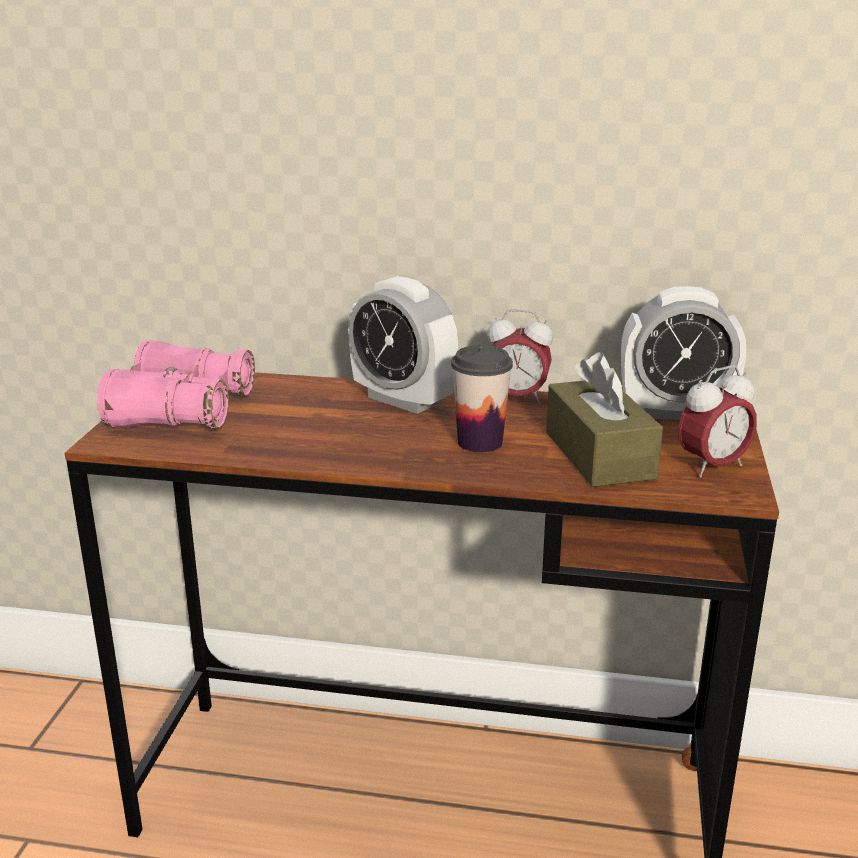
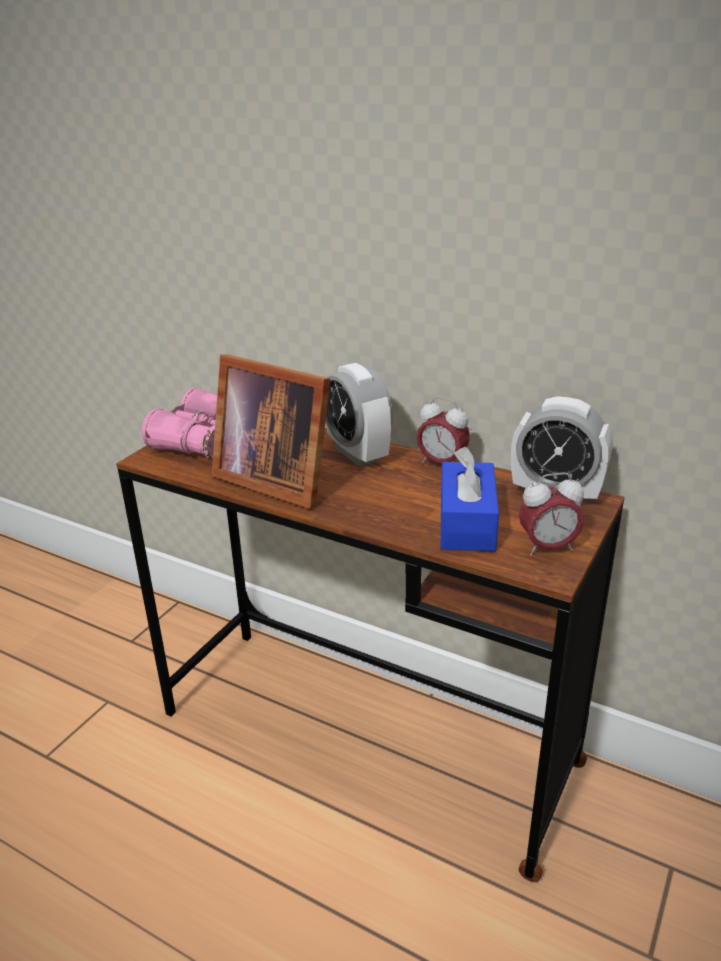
camera: 20 degrees right, 5 degrees up
(315, 441) = (274, 479): none -> picture frame
(480, 442) = (386, 498): cup -> none
(599, 455) = (467, 523): brown tissue box -> blue tissue box

